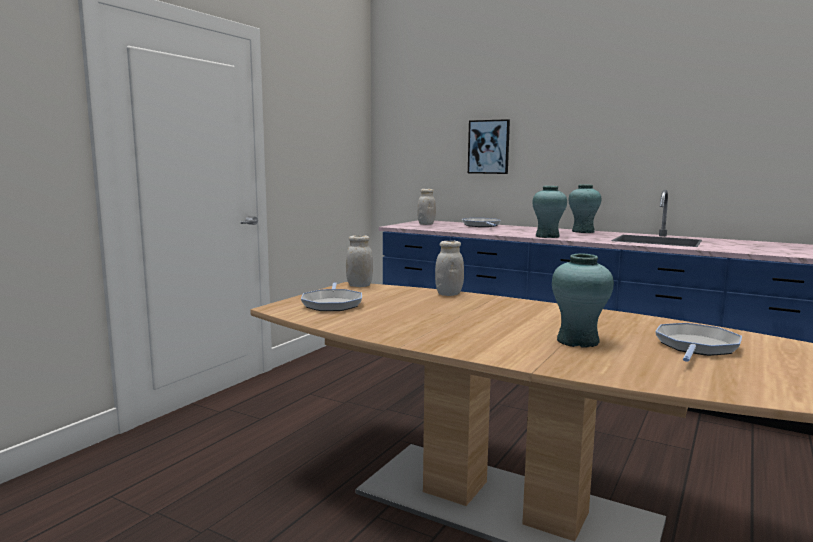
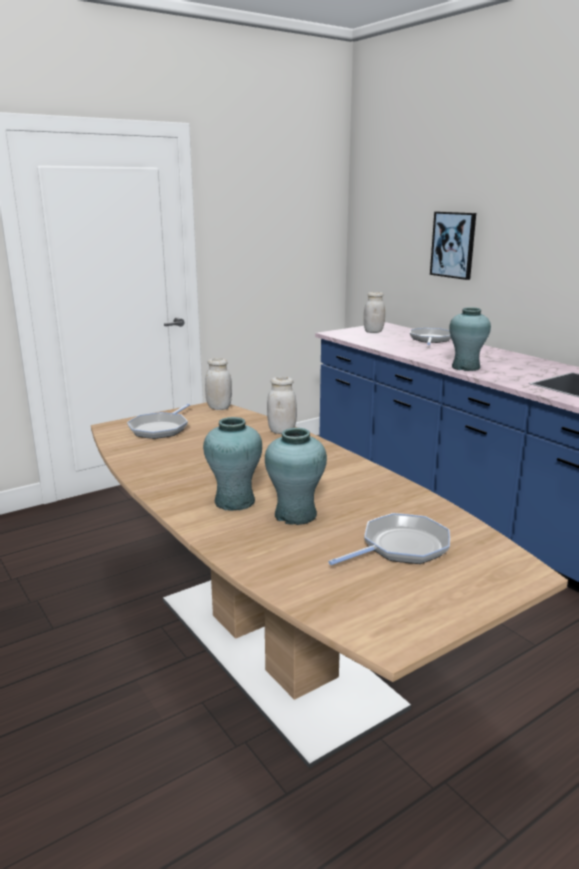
camera: 25 degrees right, 10 degrees up
(583, 231) = (531, 361): turquoise vase -> turquoise vase (234, 501)

